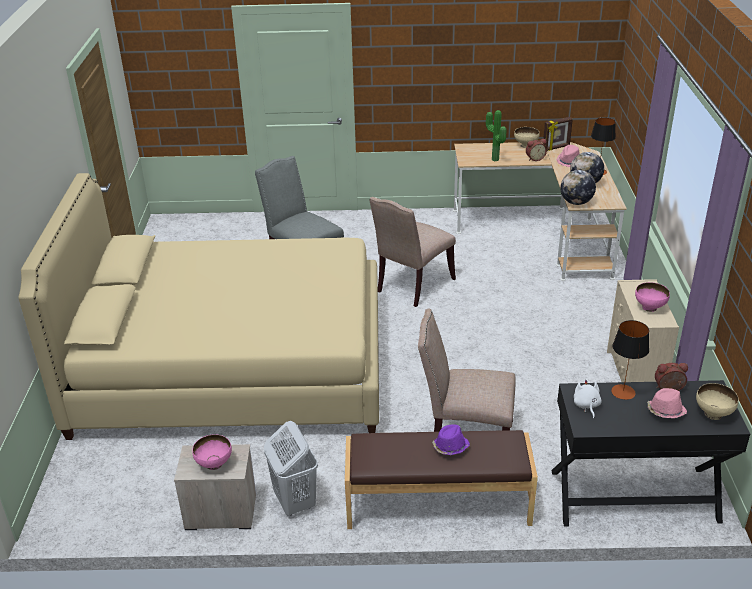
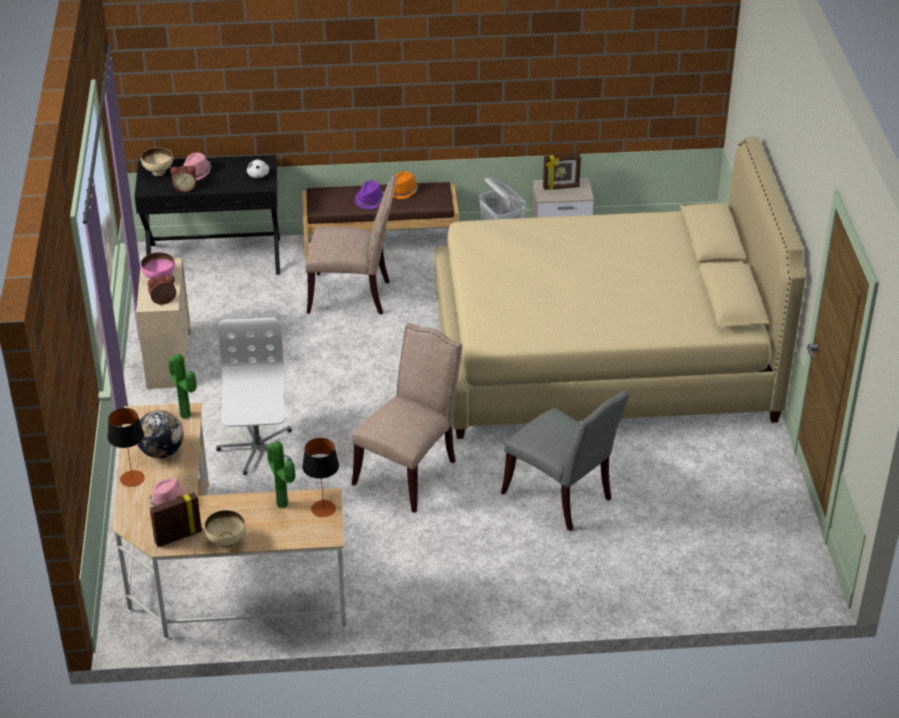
camera: 175 degrees right, 5 degrees up
(214, 464) = (561, 187): pink bowl -> picture frame
(410, 460) = (403, 191): none -> orange hat
(532, 303) = (257, 448): none -> white office chair
(534, 158) = (219, 508): alarm clock -> alarm clock (163, 301)
(576, 202) = (187, 414): globe -> potted plant
(623, 392) = (224, 185): table lamp -> table lamp (323, 509)

